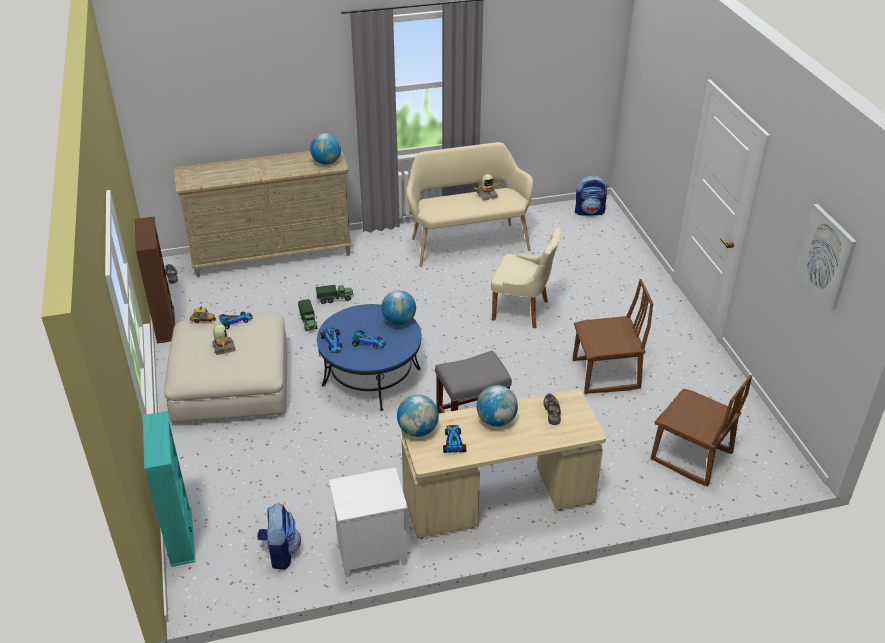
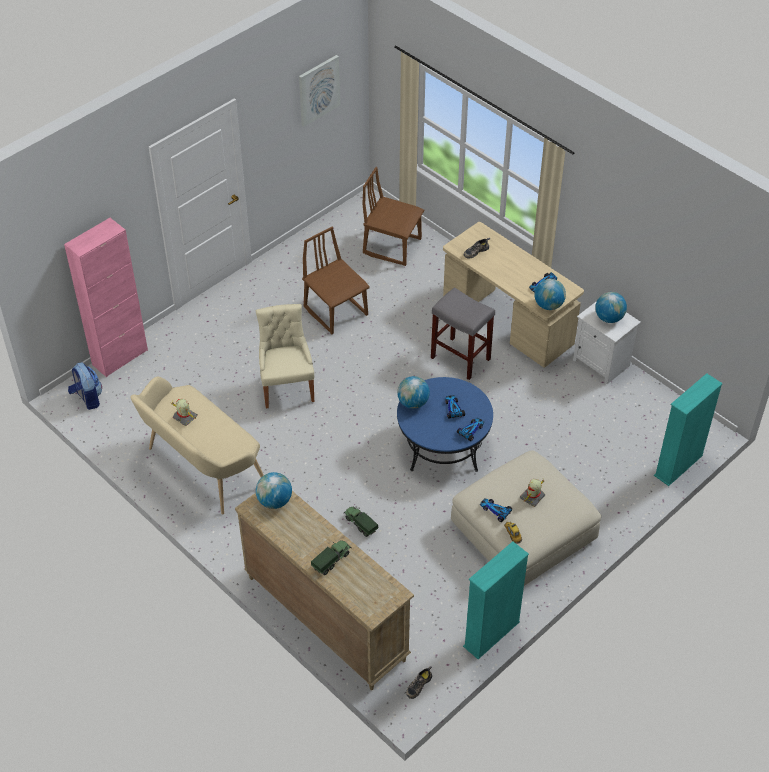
camera: 120 degrees left, 10 degrees up
(165, 325) = (491, 634): brown bookcase -> turquoise bookcase
(280, 552) = (642, 406): backpack -> none
(308, 322) = (407, 525): toy truck -> toy truck (331, 561)
(496, 420) = (507, 273): globe -> globe (609, 318)
(628, 236) = (120, 357): none -> pink cabinet
(691, 457) = (392, 246): brown chair -> brown chair turned 75 degrees counterclockwise

